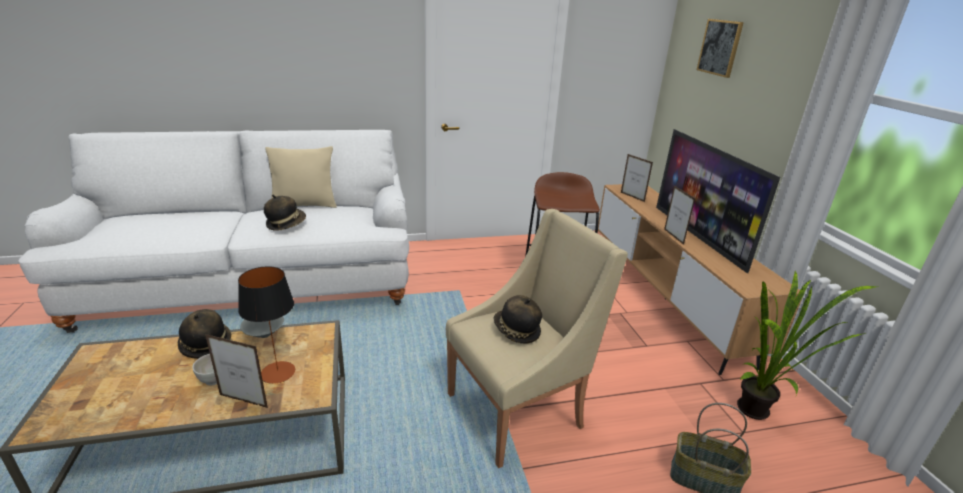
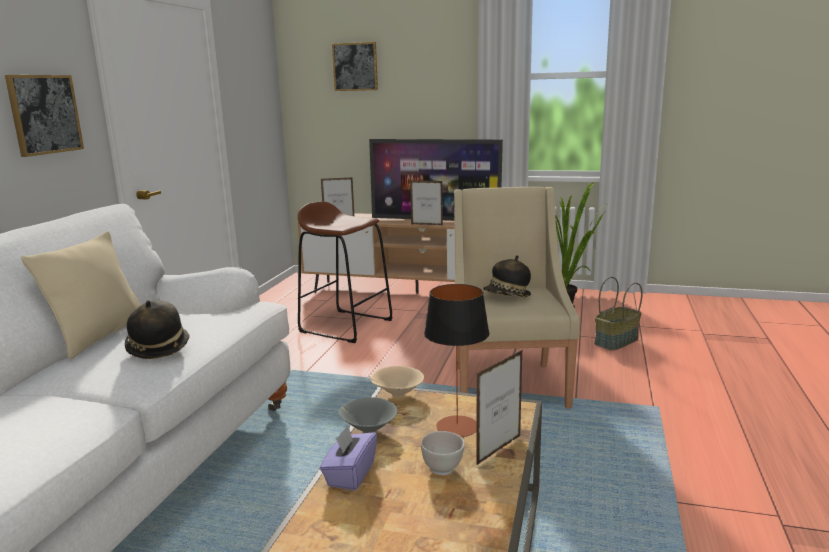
camera: 60 degrees left, 10 degrees down
(206, 344) = (350, 474): hat -> purple tissue box
(322, 332) = (397, 394): none -> beige bowl
(369, 63) = (44, 114): none -> picture

